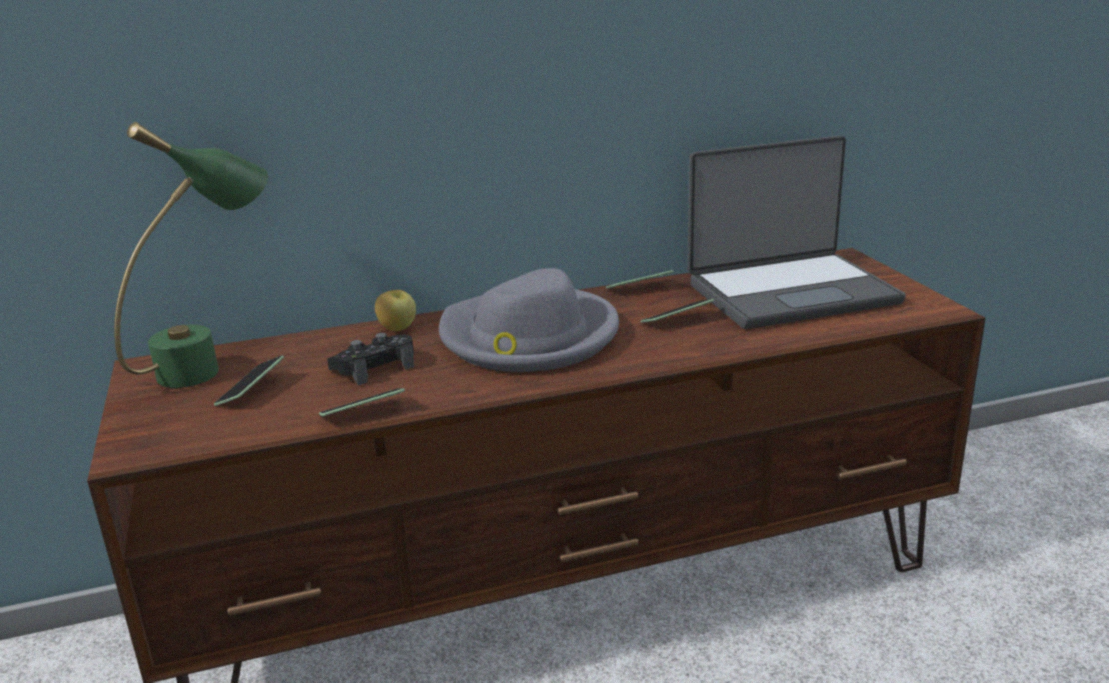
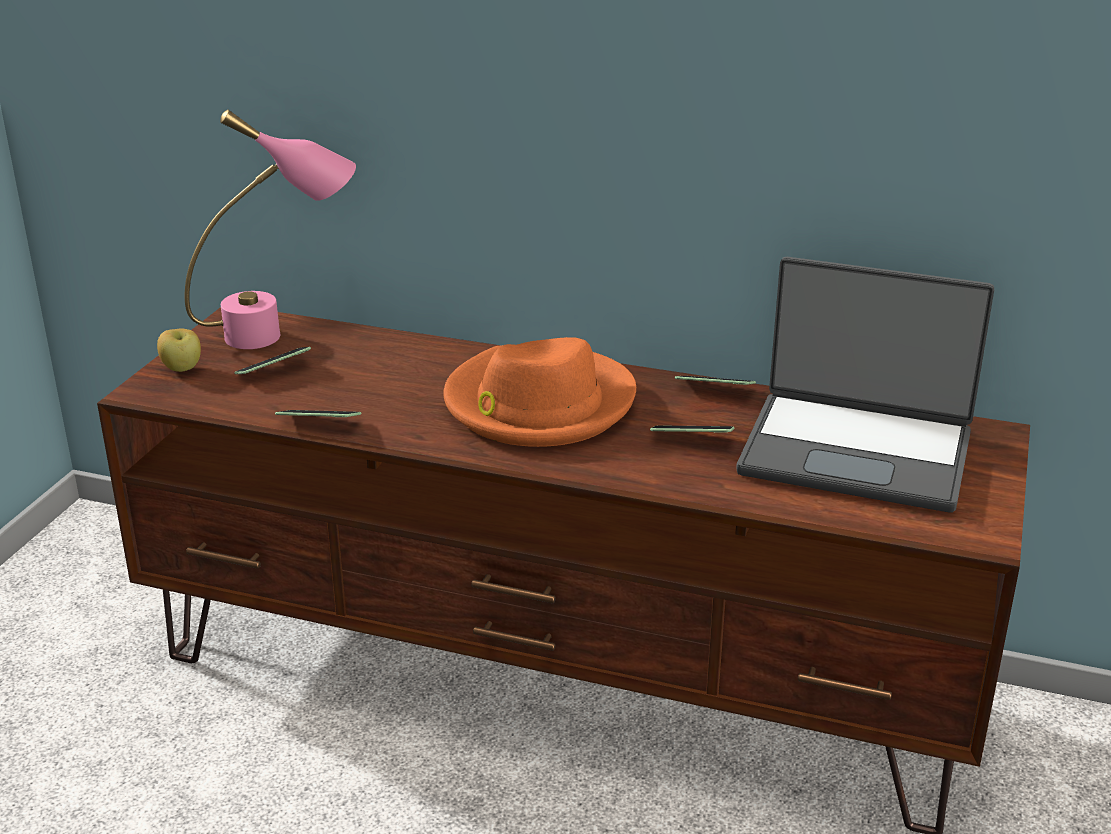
camera: 35 degrees right, 5 degrees up
(213, 363) = (280, 333): green table lamp -> pink table lamp
(374, 367) = (381, 385): black game controller -> none
(398, 329) = (449, 353): apple -> apple (182, 369)
(528, 337) = (537, 404): grey hat -> orange hat

